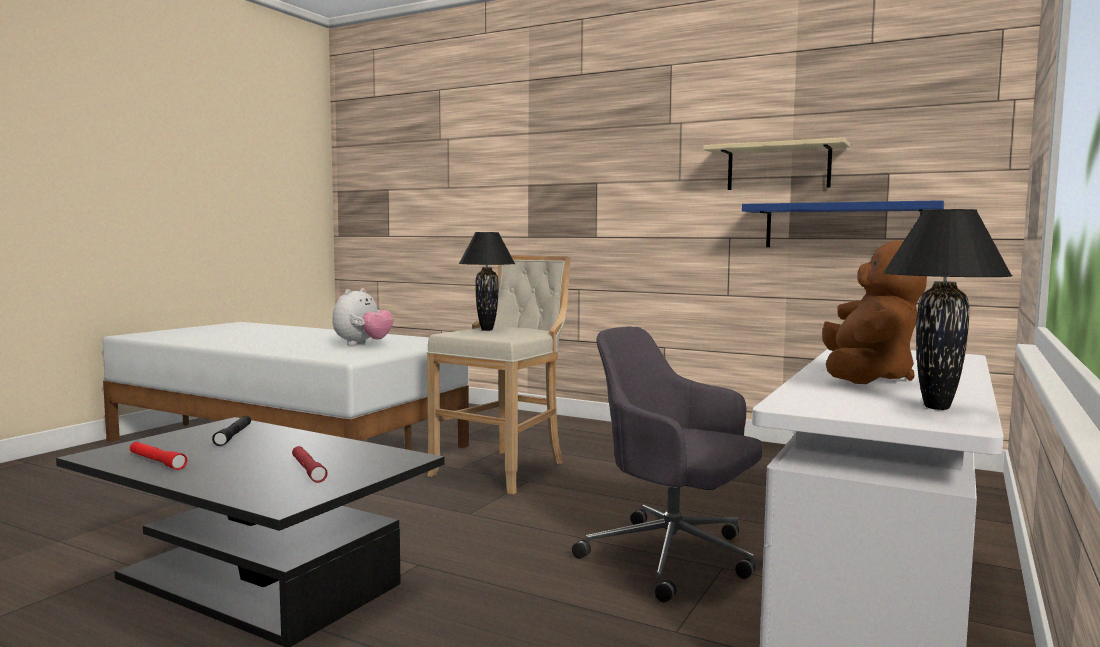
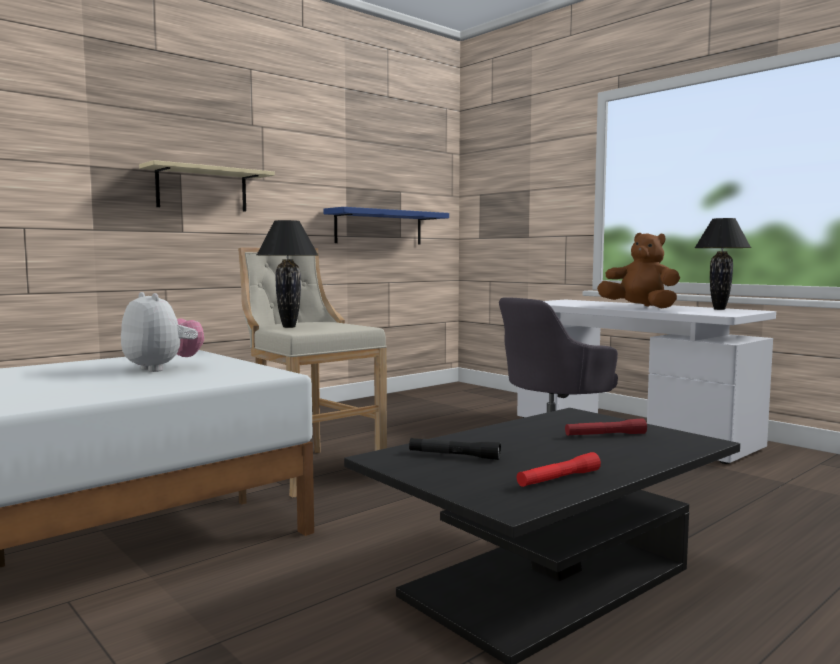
camera: 70 degrees left, 0 degrees up
(778, 167) = (339, 178): beige shelf -> beige shelf (202, 189)

